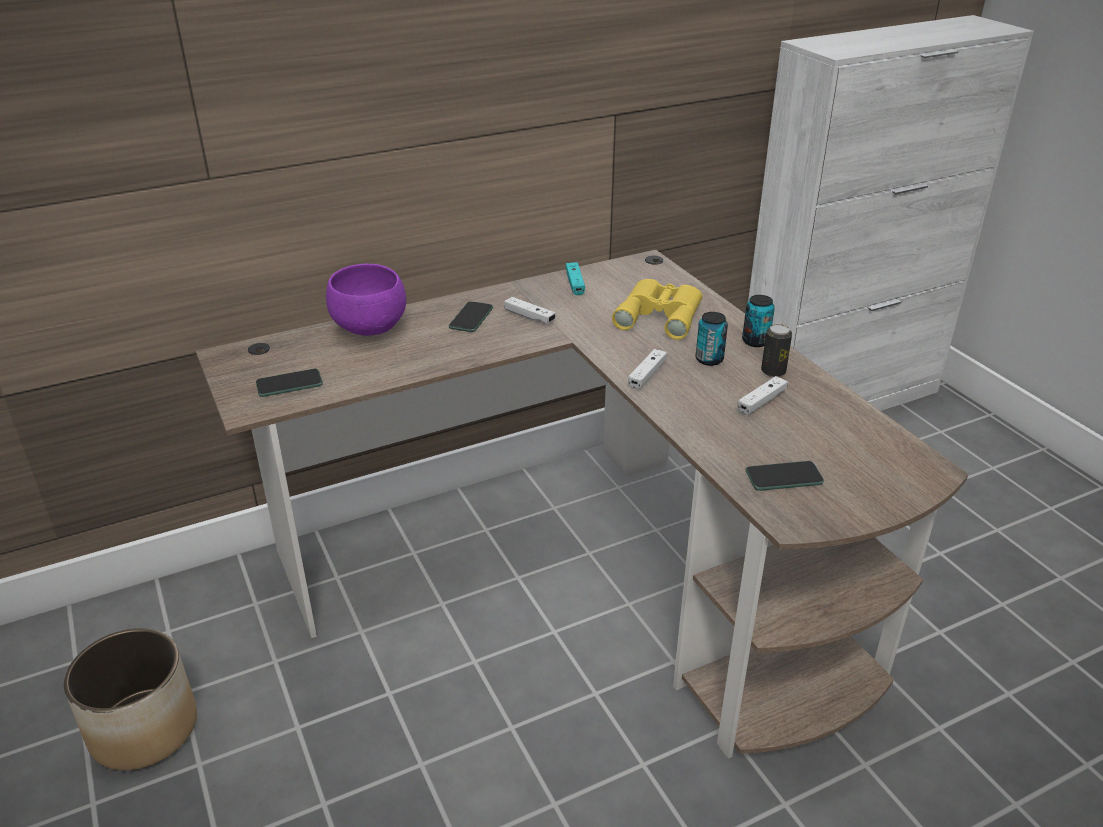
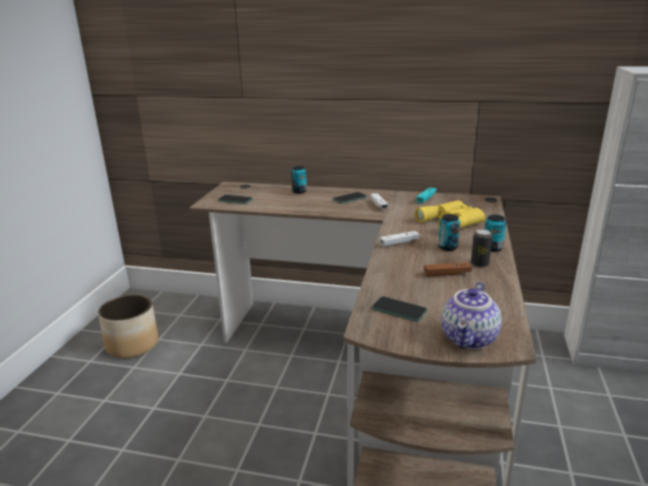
camera: 40 degrees right, 10 degrees down
(372, 329) = (299, 191): purple bowl -> can
(761, 402) = (447, 274): white game controller -> brown game controller
(894, 480) = (470, 339): none -> teapot

